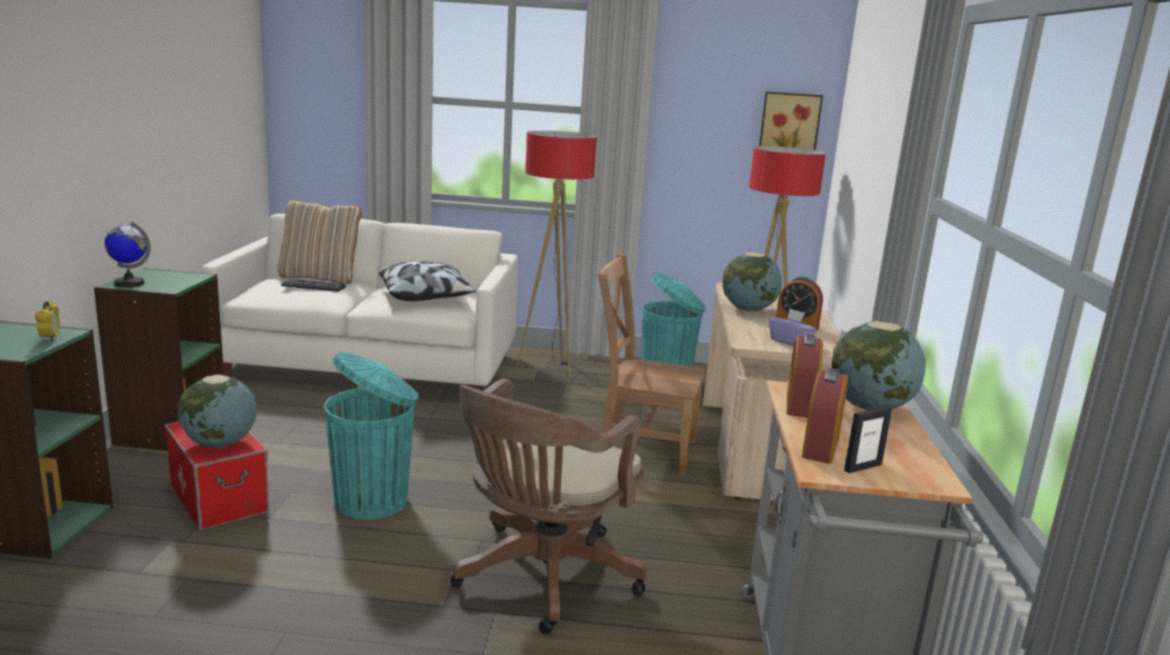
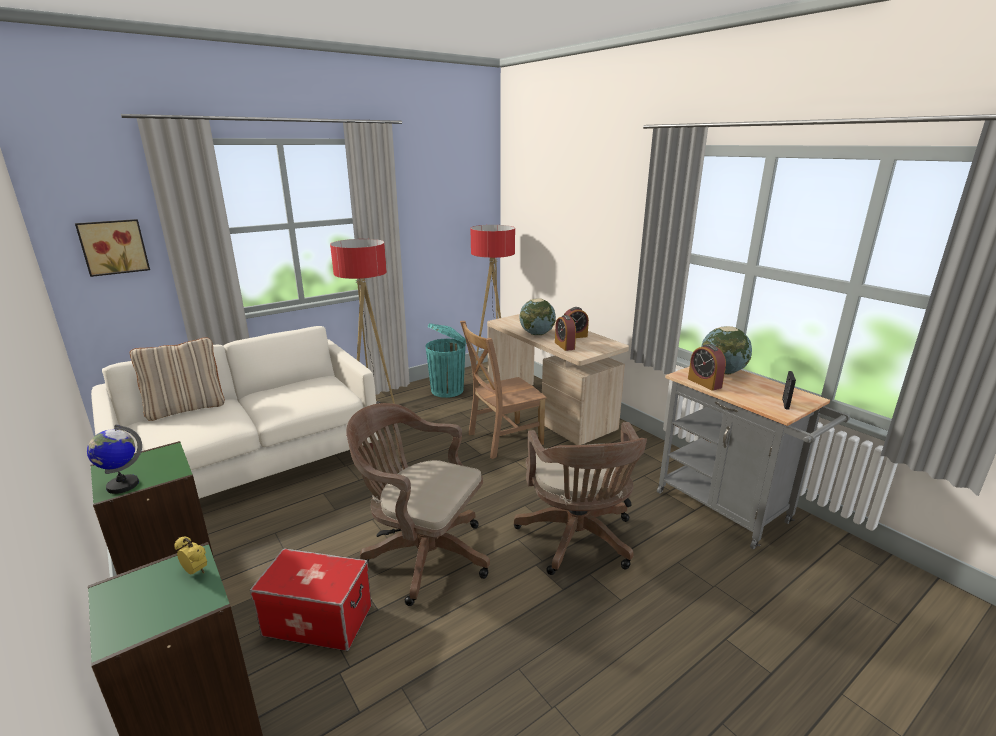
camera: 40 degrees left, 5 degrees up
(220, 444) = (327, 577): globe -> none
(313, 286) = (203, 418): keyboard -> none
(374, 501) = (422, 554): turquoise trash can -> brown office chair
(426, 296) = (303, 392): pillow -> none
(789, 122) = (475, 208): picture -> picture (113, 247)
(790, 342) = (591, 347): purple tissue box -> none
(820, 448) = (757, 402): alarm clock -> alarm clock (564, 346)

